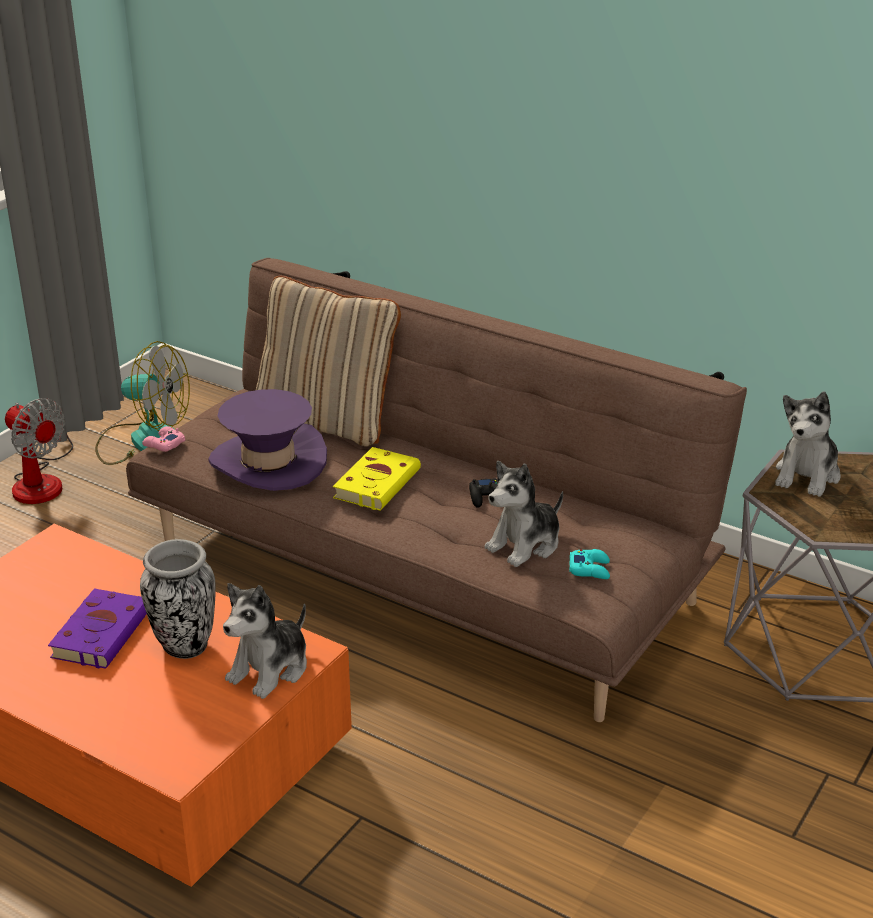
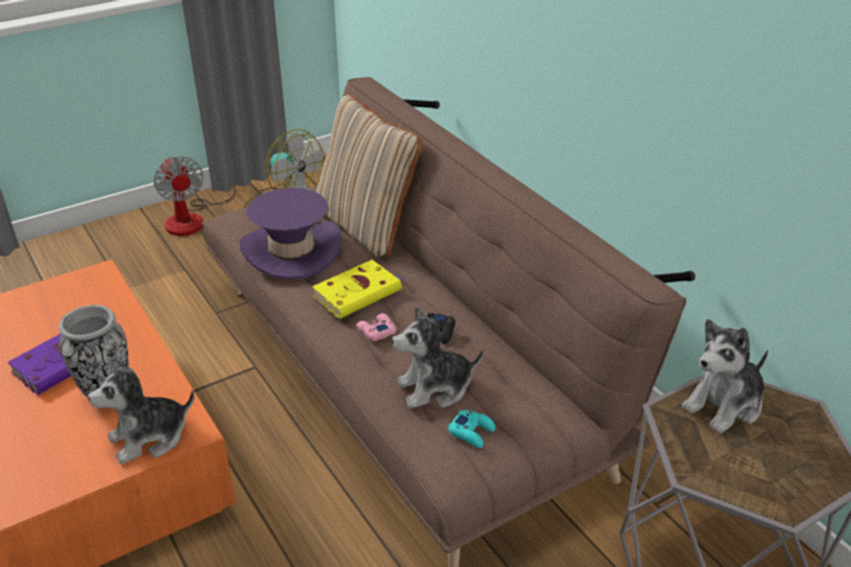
camera: 25 degrees right, 5 degrees up
(164, 444) = (230, 215): pink game controller -> pink game controller (376, 331)

